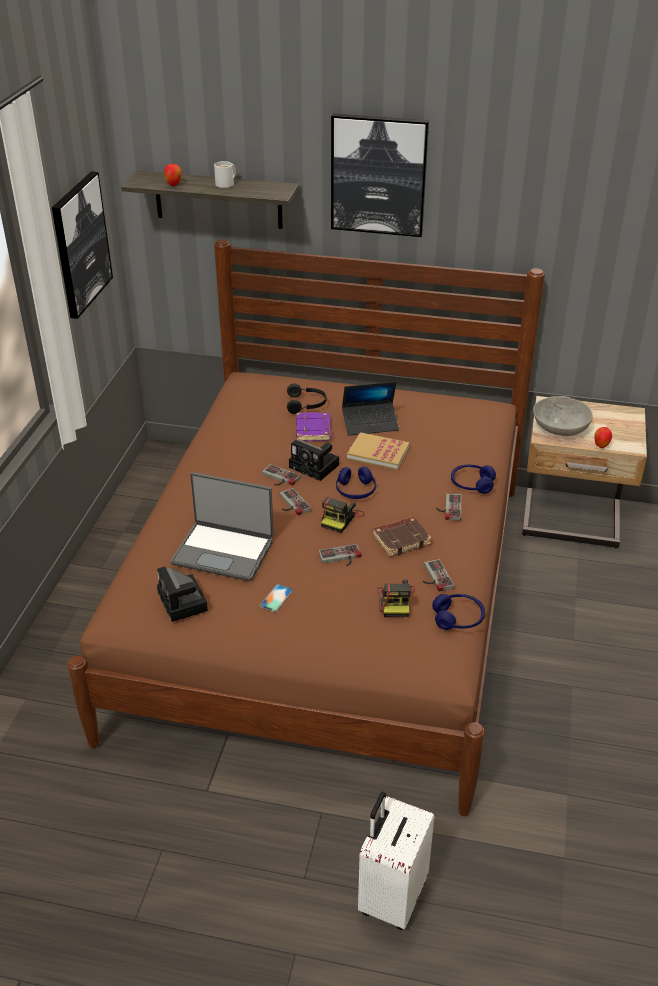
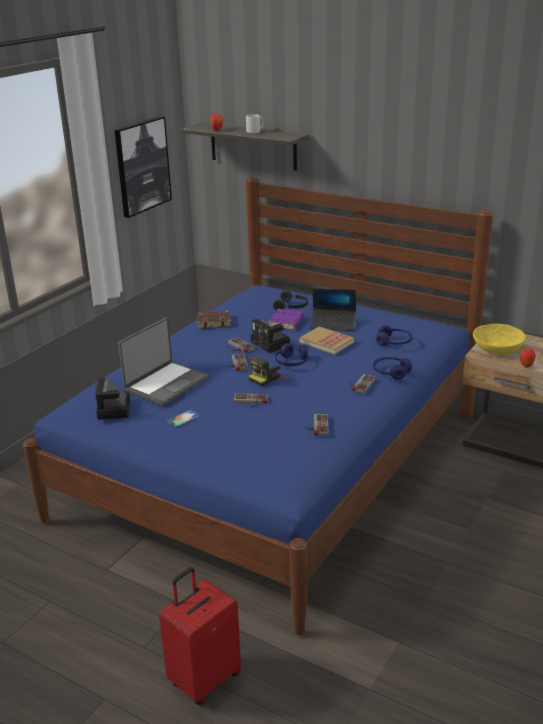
camera: 20 degrees right, 10 degrees down
(224, 551) = (165, 384): laptop -> laptop turned 90 degrees counterclockwise
(328, 602) = (273, 464): brown bed -> blue bed
(378, 175) = (366, 128): picture -> none
(391, 897) = (204, 679): white suitcase -> red suitcase
(395, 601) = (274, 436): camera -> none
(401, 539) = (307, 397): brown book -> brown book (214, 322)
(458, 618) = (318, 455): blue headphones -> blue headphones (394, 342)
(559, 427) = (497, 349): grey bowl -> yellow bowl

